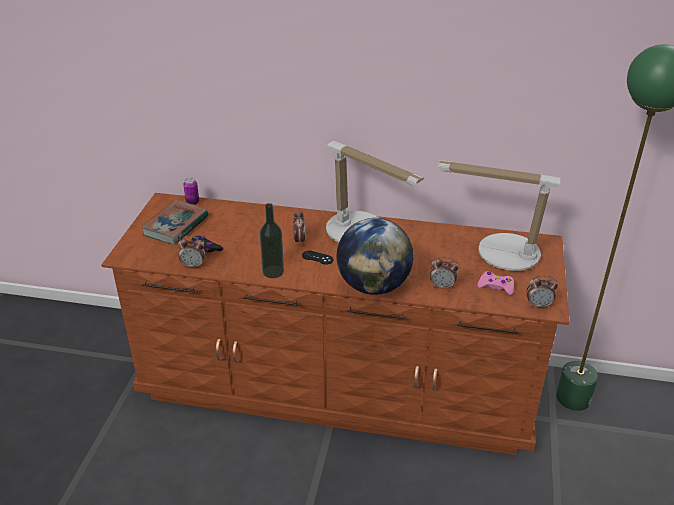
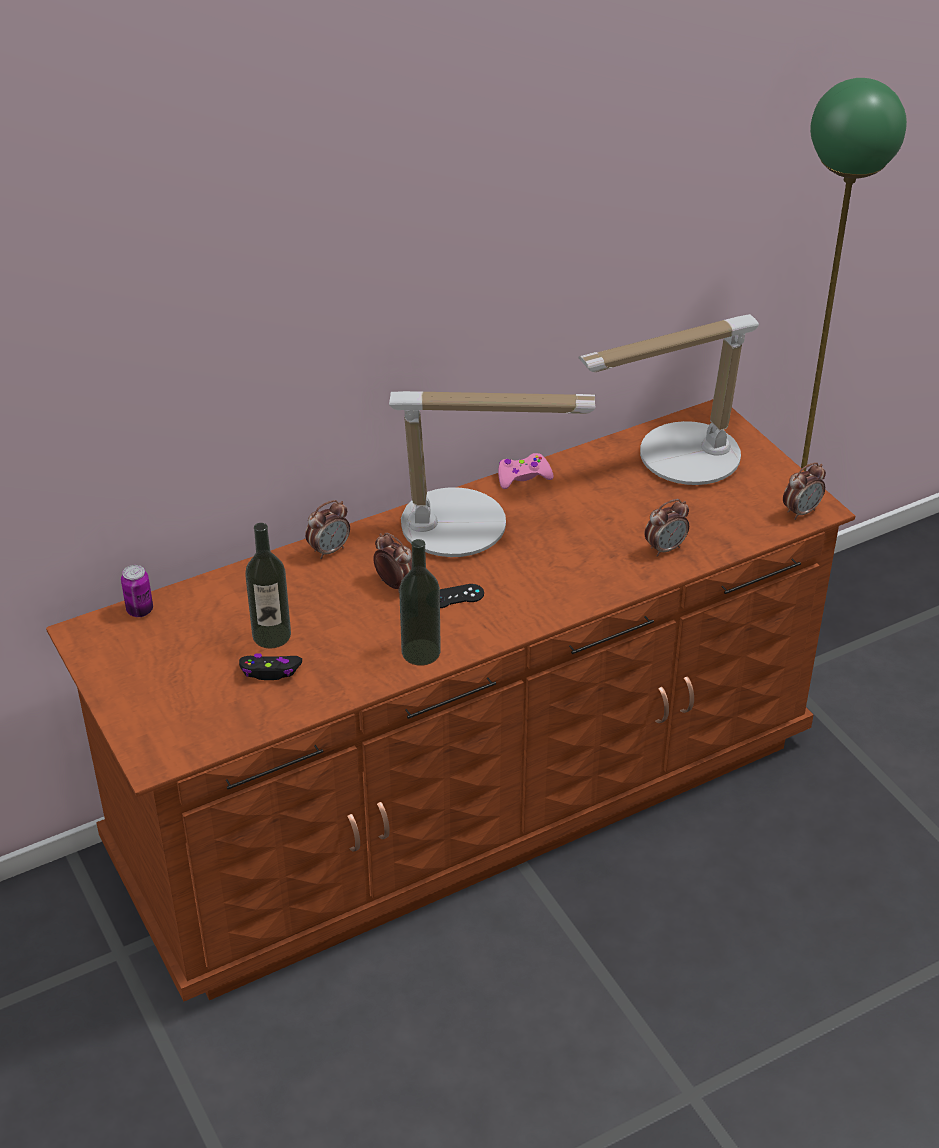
camera: 40 degrees left, 5 degrees up
(176, 226) = (170, 664): book -> none
(193, 265) = (291, 710): alarm clock -> alarm clock (329, 550)
(225, 235) = (271, 635): none -> bottle
(373, 286) = (581, 596): globe -> none
(496, 286) = (726, 513): pink game controller -> pink game controller (523, 477)

